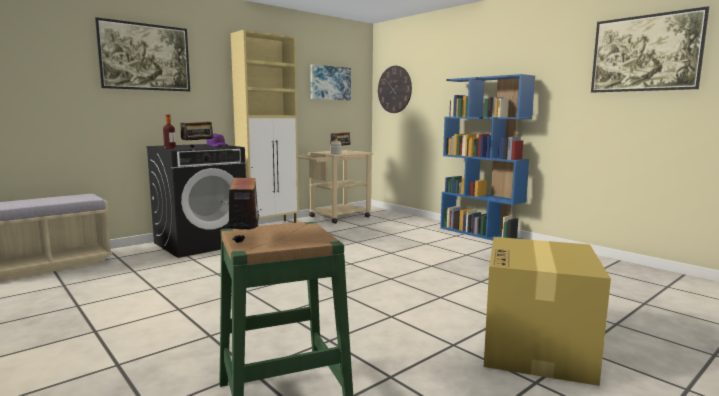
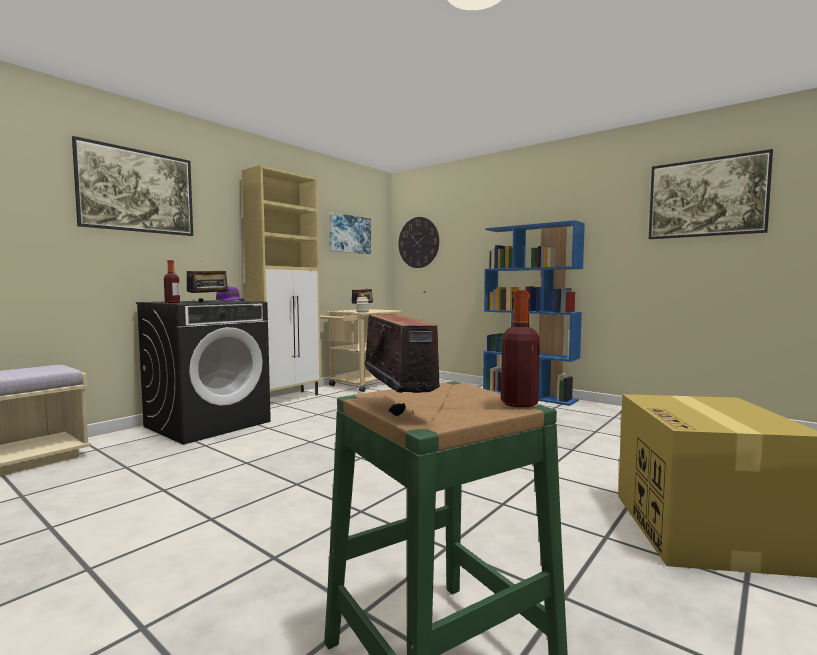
camera: 10 degrees left, 5 degrees down
(324, 239) = (519, 404): none -> bottle

